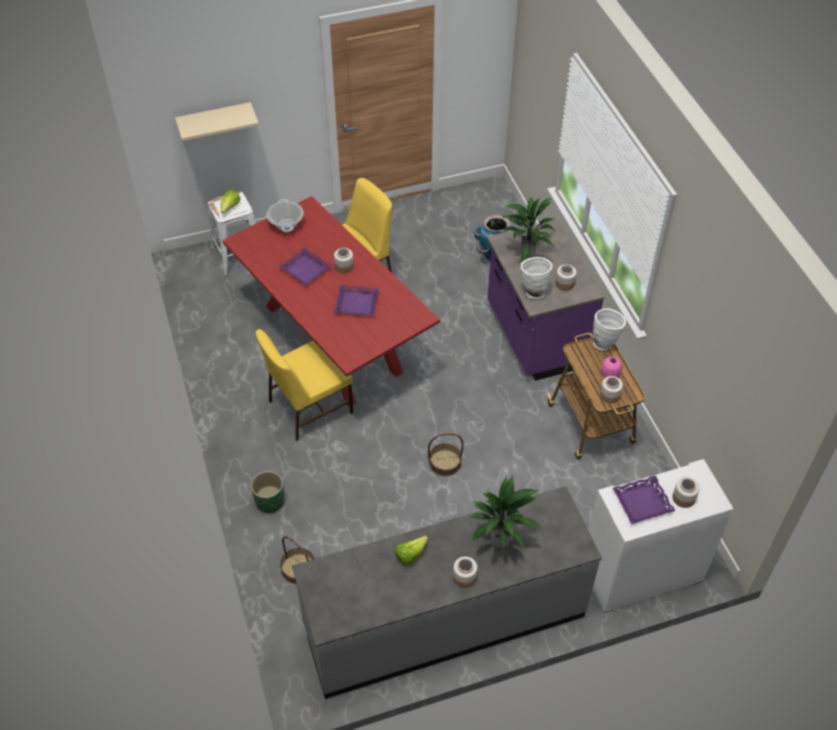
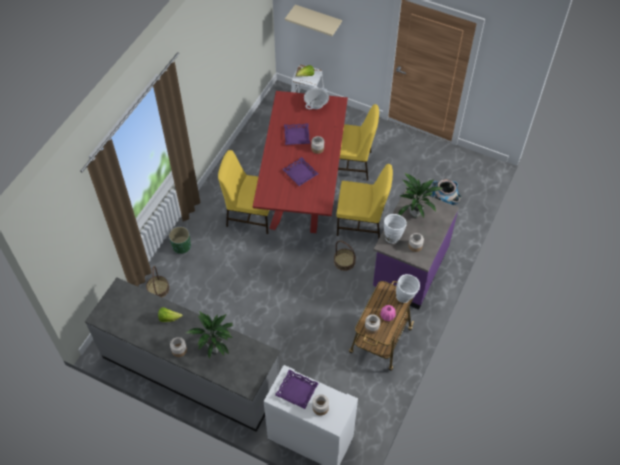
camera: 45 degrees right, 5 degrees up
(436, 328) = (361, 223): none -> yellow chair
(445, 463) = (281, 296): basket -> basket (344, 261)

